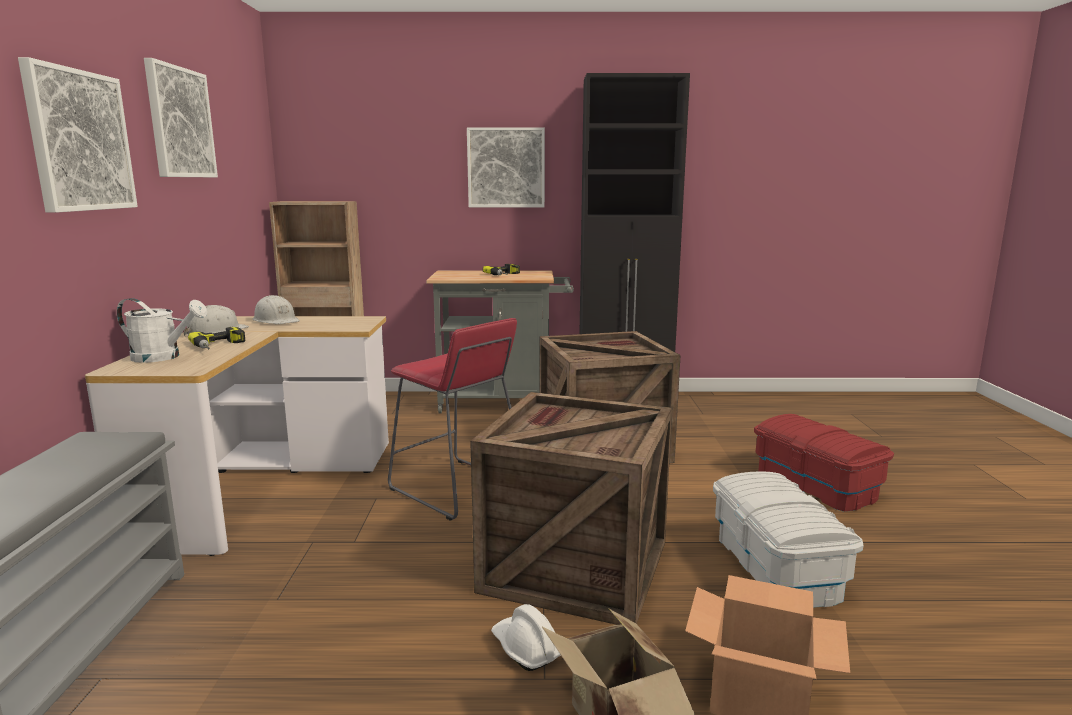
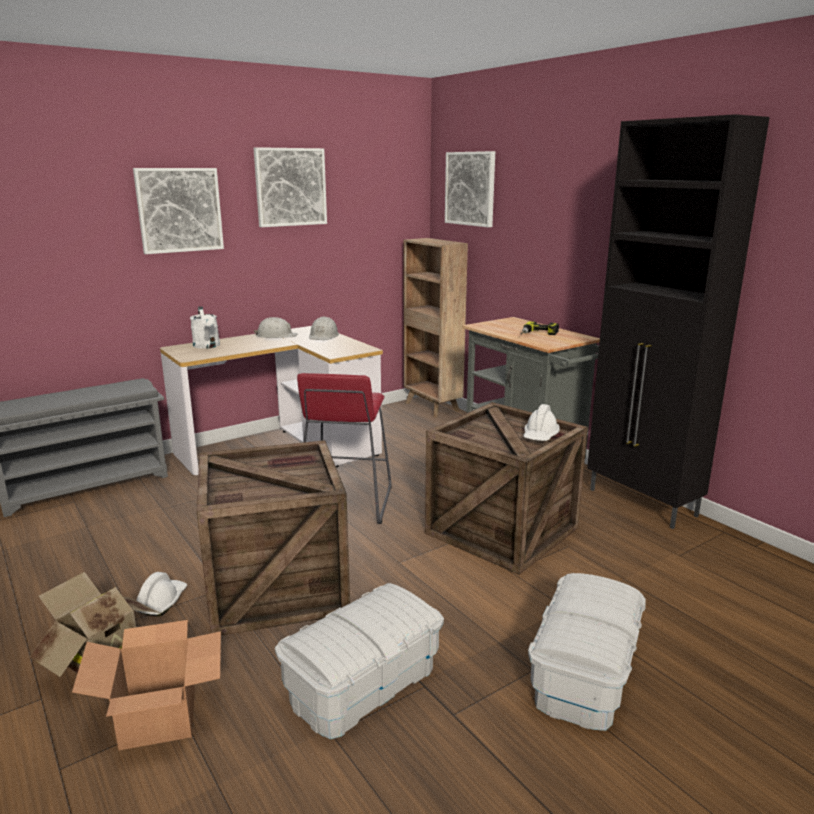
camera: 55 degrees right, 5 degrees up
(220, 346) = (245, 346): power drill -> none
(506, 168) = (577, 222): picture -> picture (470, 188)
(624, 345) = (540, 436): none -> white hard hat
(816, 485) = (585, 674): red storage box -> white storage box

